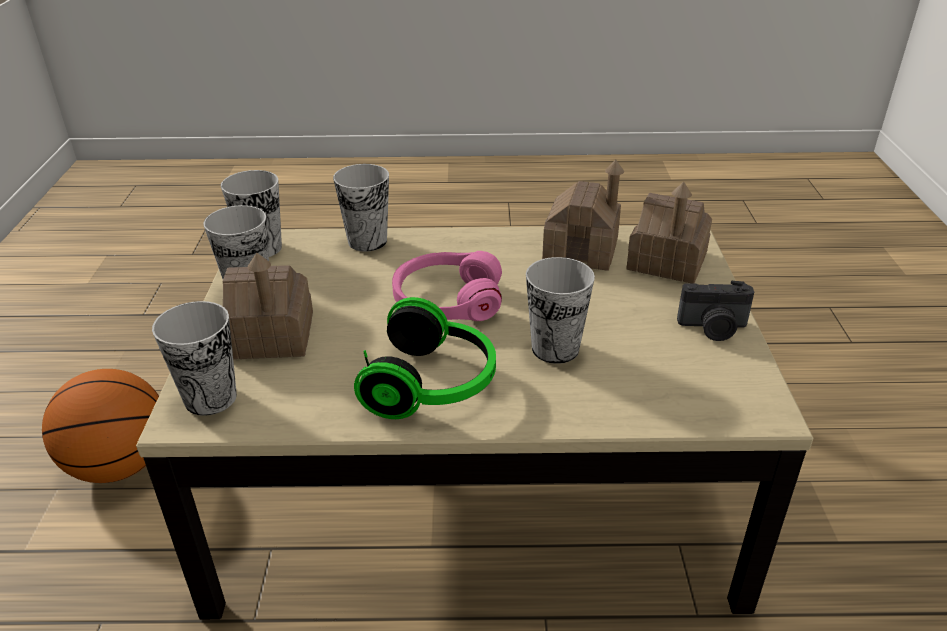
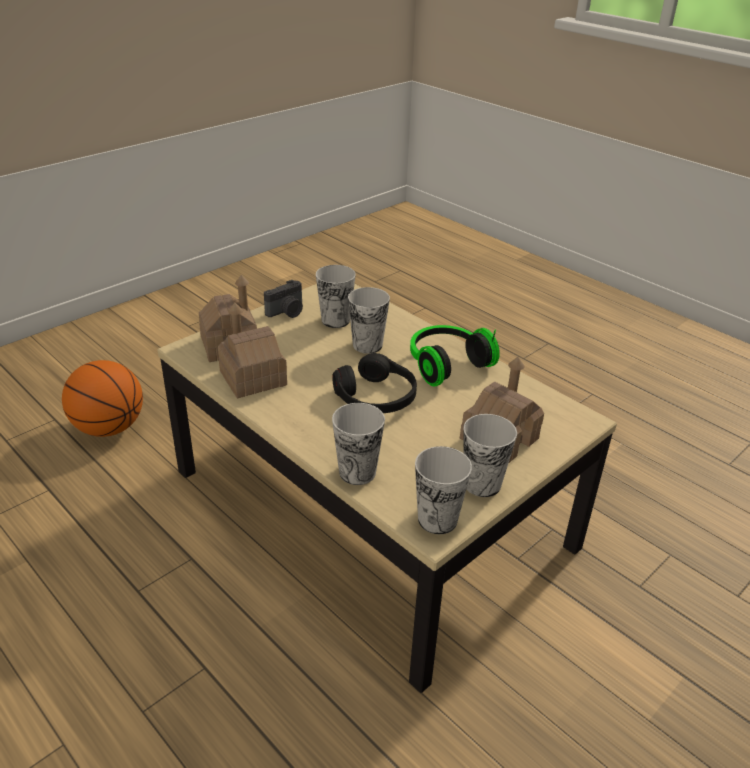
camera: 135 degrees left, 0 degrees up
(120, 465) = (589, 705): basketball -> basketball (109, 428)
(210, 398) = (563, 422): cup -> cup (335, 320)
(447, 301) = (376, 397): pink headphones -> black headphones
(713, 328) = (287, 312): camera -> camera turned 90 degrees clockwise

